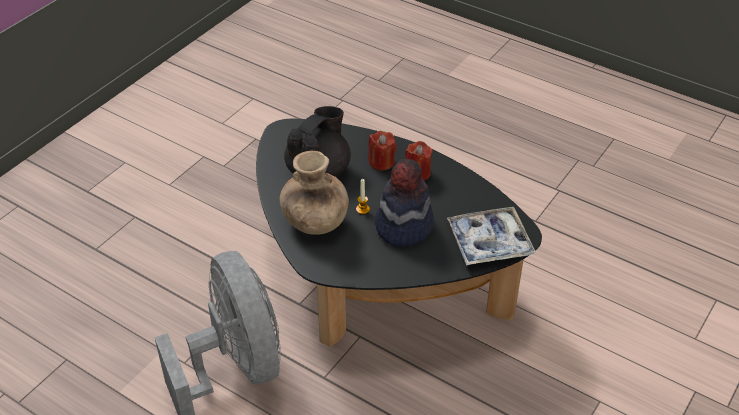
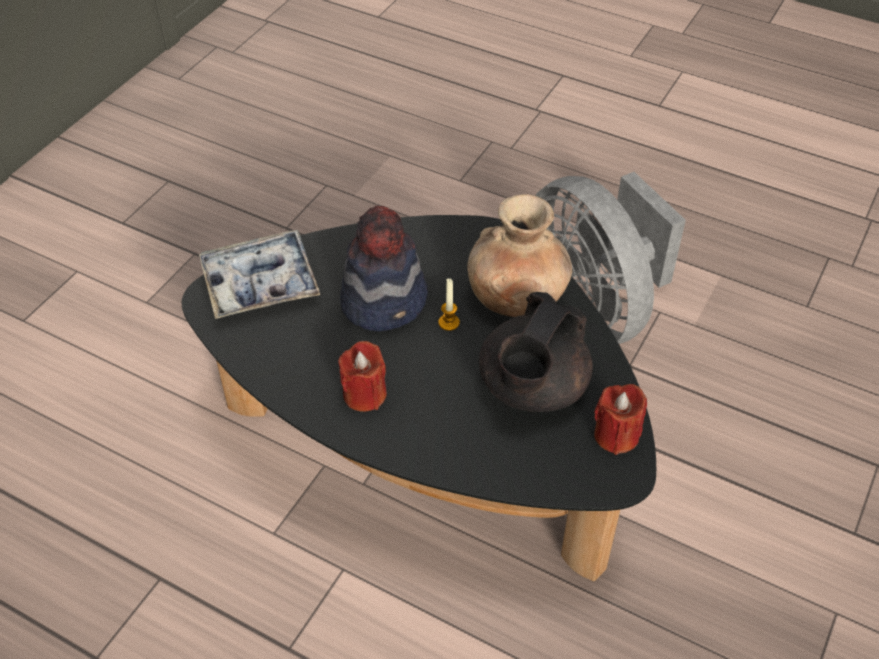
camera: 175 degrees right, 5 degrees up
(381, 162) = (427, 413): red candle -> red candle (616, 435)

